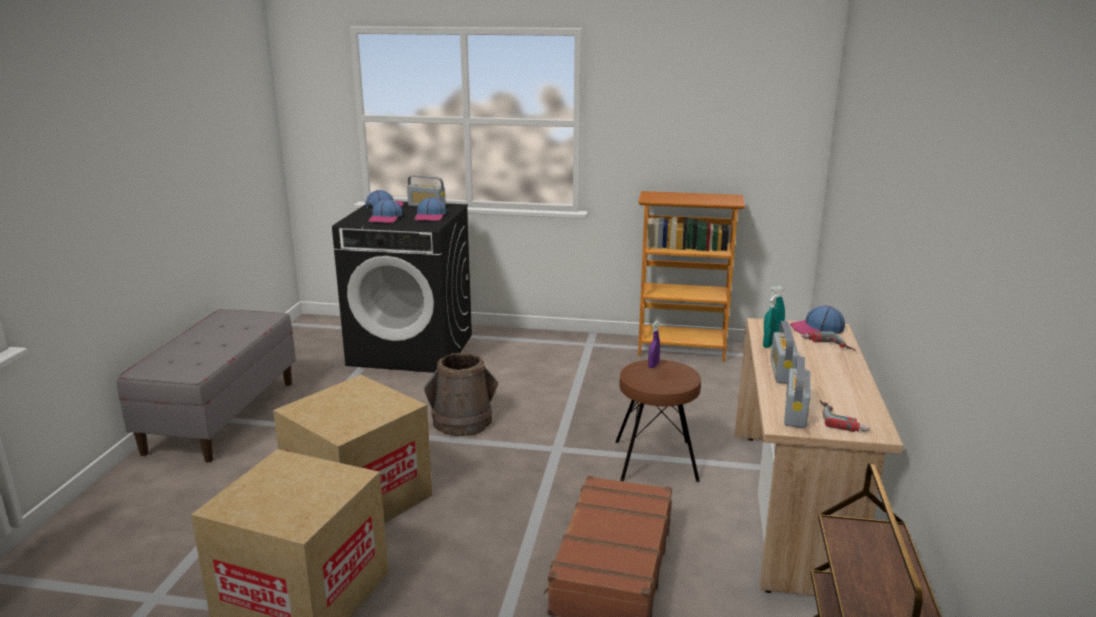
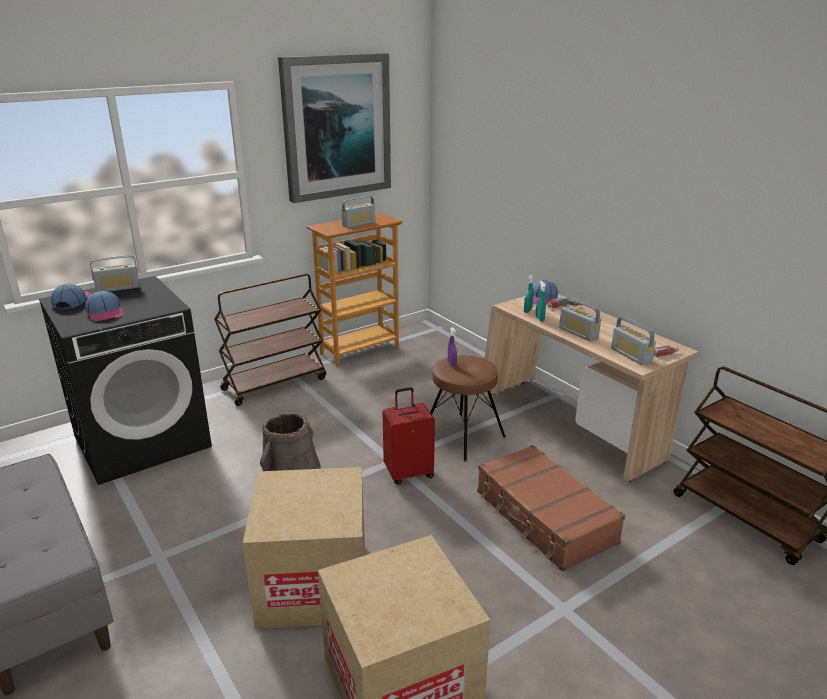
camera: 45 degrees left, 5 degrees up
(430, 216) = (148, 297): cap -> none
(555, 464) = (408, 473): none -> red suitcase
(564, 348) = (275, 383): none -> brown cart
(693, 199) = (358, 224): none -> radio
(697, 86) = (336, 127): none -> picture

